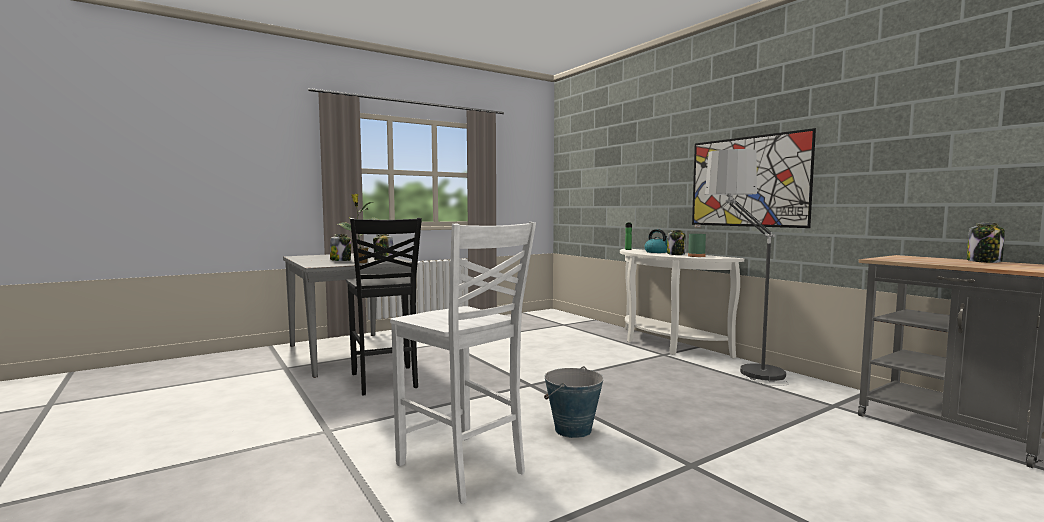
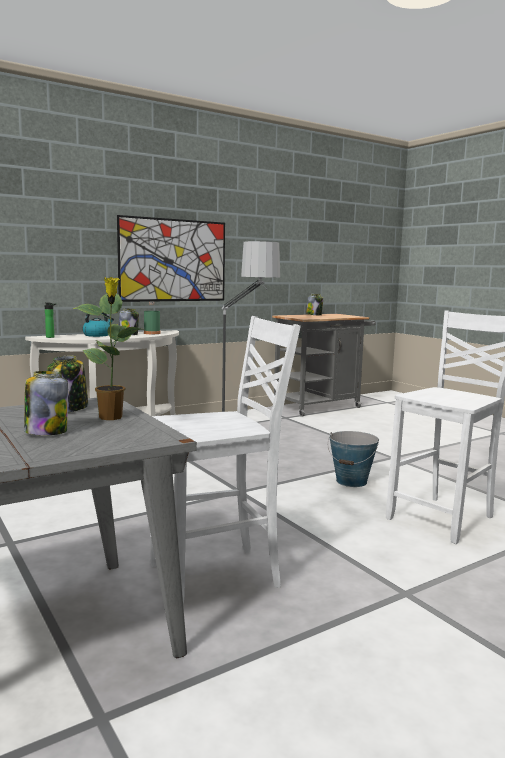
camera: 90 degrees left, 5 degrees up
(385, 381) = (218, 577): black chair -> white chair

